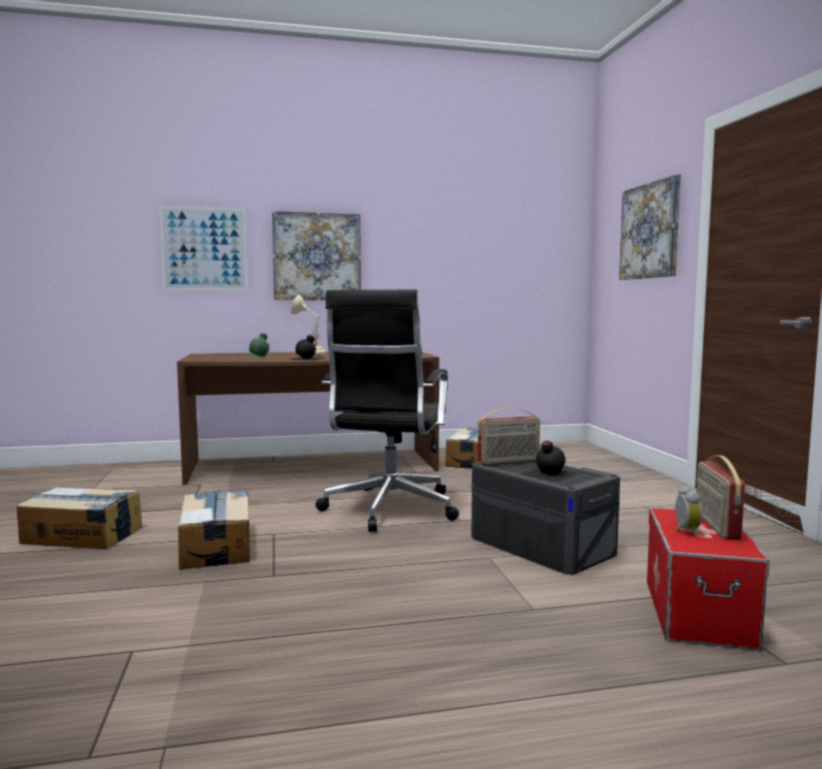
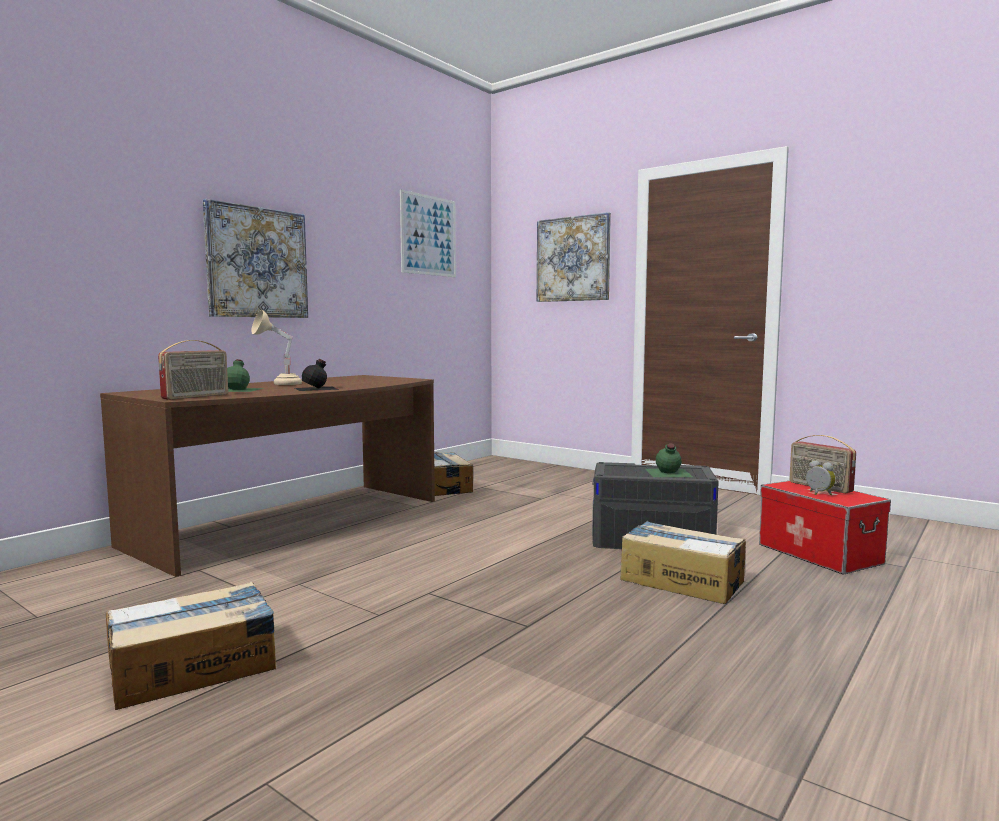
camera: 40 degrees left, 0 degrees up
(204, 249) = (112, 241): picture -> picture (428, 235)
(216, 546) = (403, 622): cardboard box -> cardboard box (681, 580)
(388, 510) = (478, 543): black office chair -> none
(508, 461) = (615, 469): radio -> radio (196, 396)
(548, 473) = (668, 472): black bottle -> green bottle

